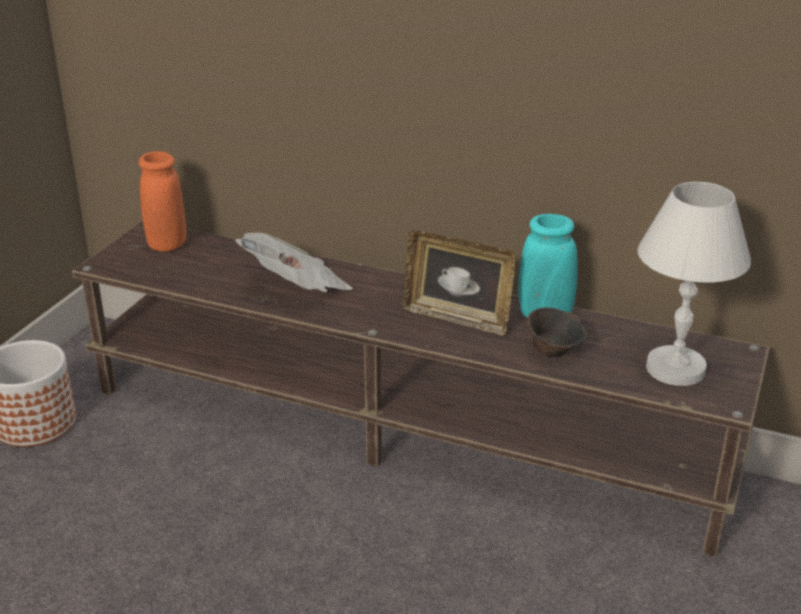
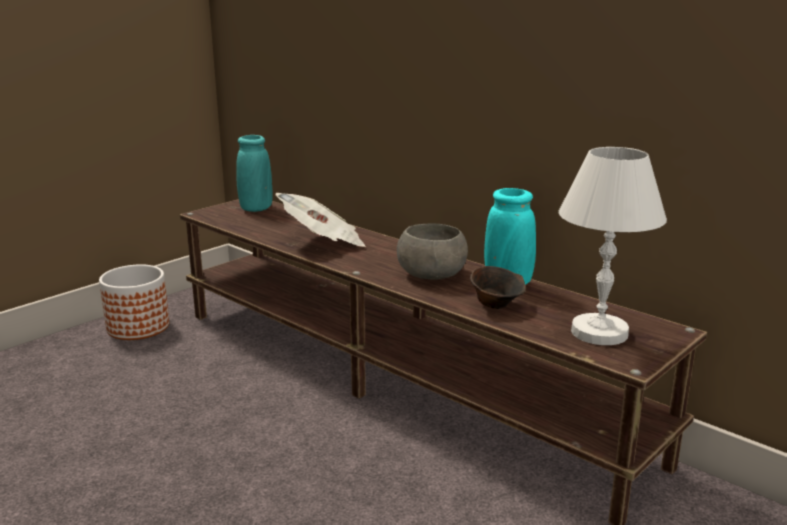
camera: 20 degrees right, 10 degrees down
(167, 244) = (256, 209): orange vase -> turquoise vase
(457, 317) = (432, 274): picture frame -> grey bowl

